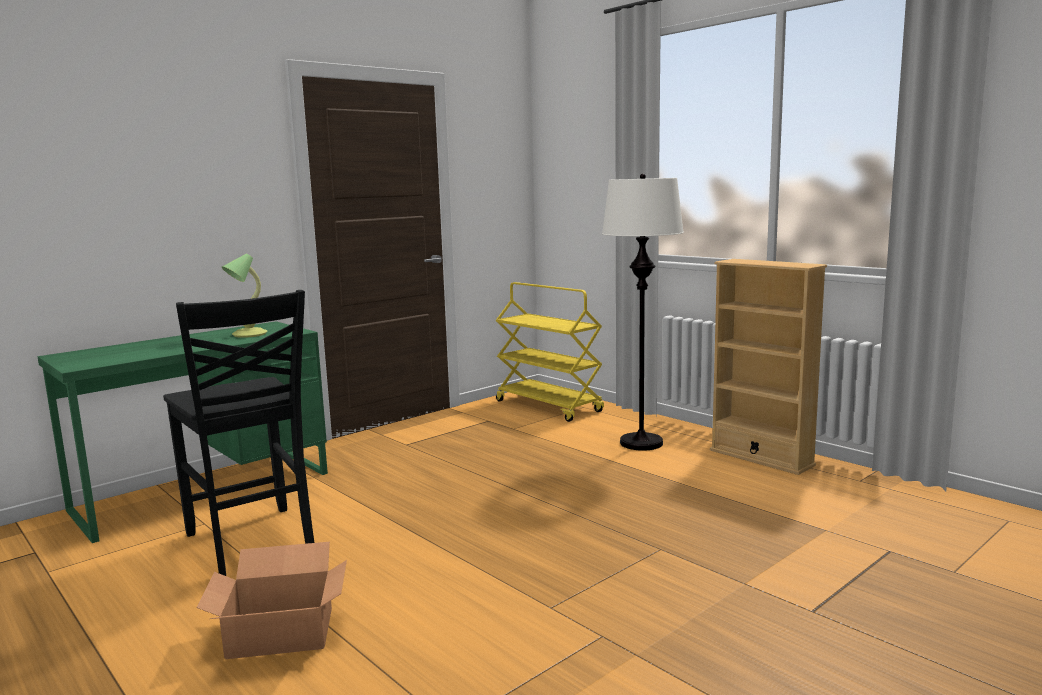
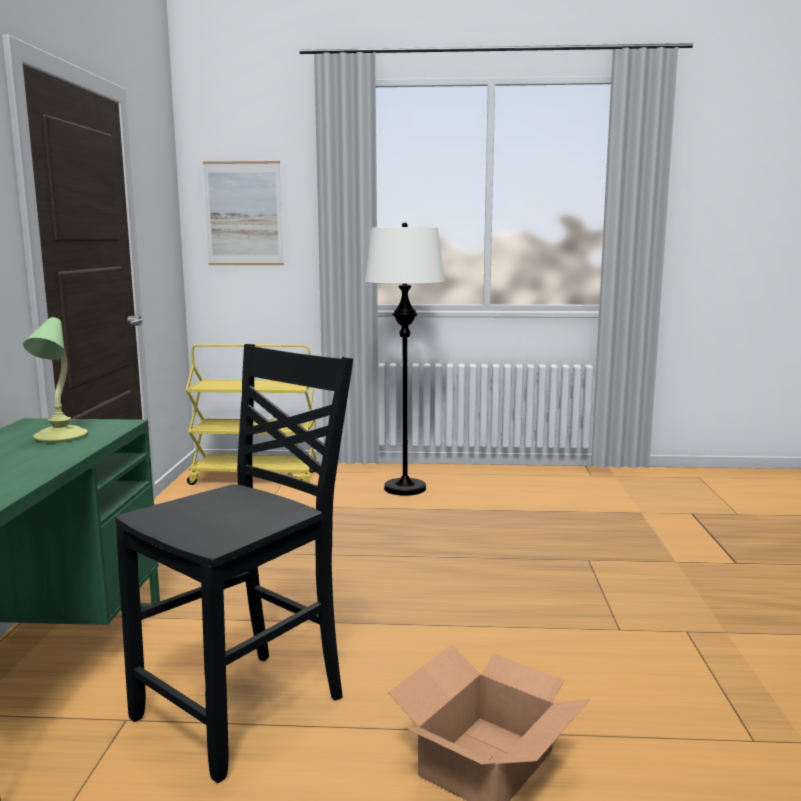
camera: 45 degrees left, 0 degrees up
(252, 543) = (245, 708): black chair -> black chair turned 60 degrees counterclockwise
(572, 167) = (243, 214): none -> picture
(761, 458) = (507, 476): beige bookcase -> none

